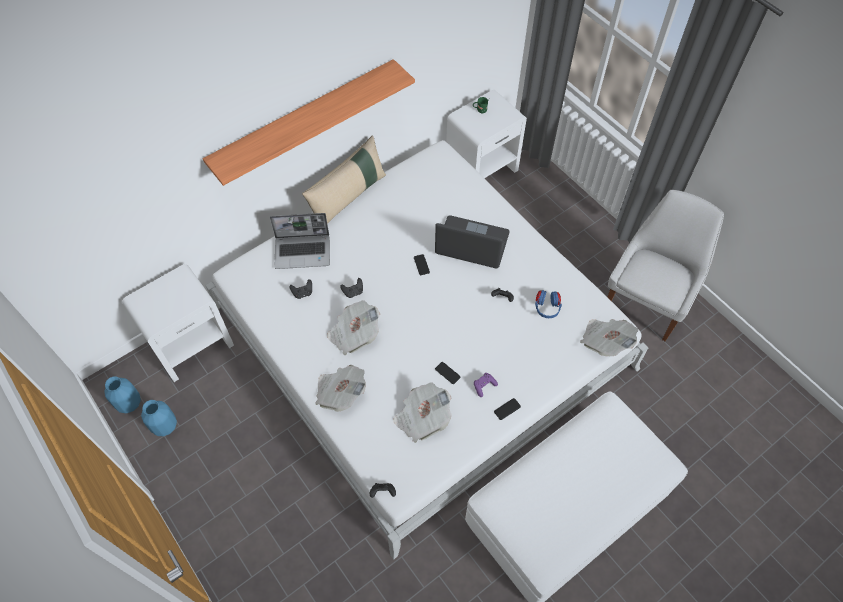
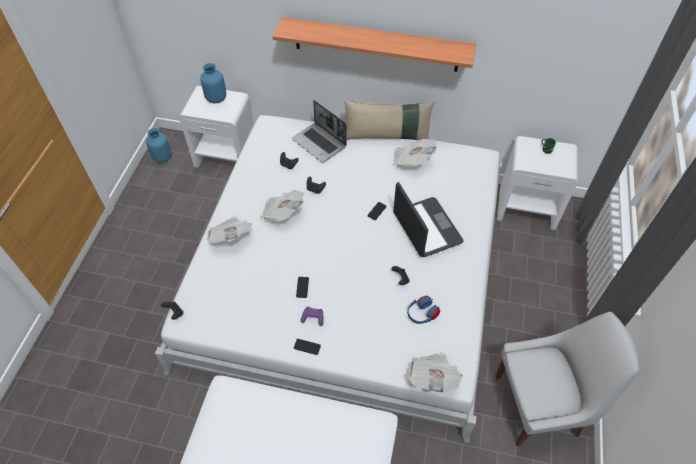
camera: 50 degrees right, 5 degrees down
(165, 426) = (161, 184): blue vase -> blue vase (216, 99)
(422, 418) = (252, 297): newspaper -> newspaper (411, 160)

